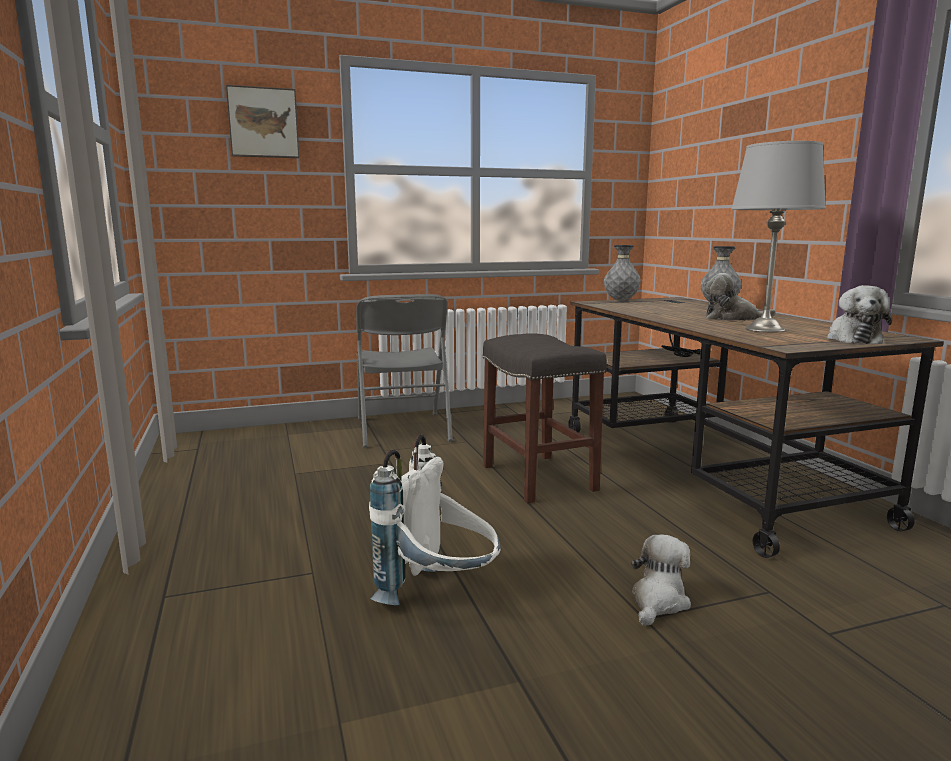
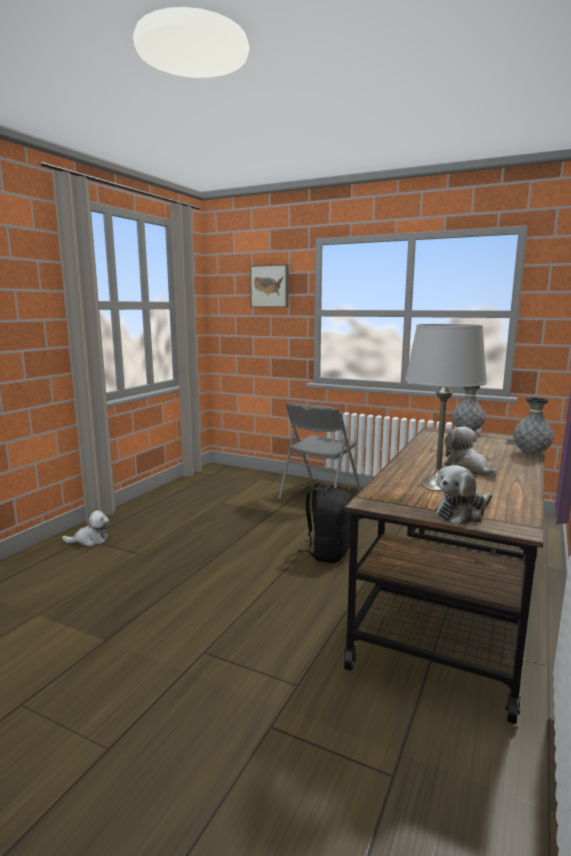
camera: 45 degrees right, 0 degrees up
(439, 594) = (155, 588): white backpack -> none
(537, 477) = (328, 552): grey stool -> black backpack
(658, 601) = (228, 649): plush toy -> plush toy (90, 540)

